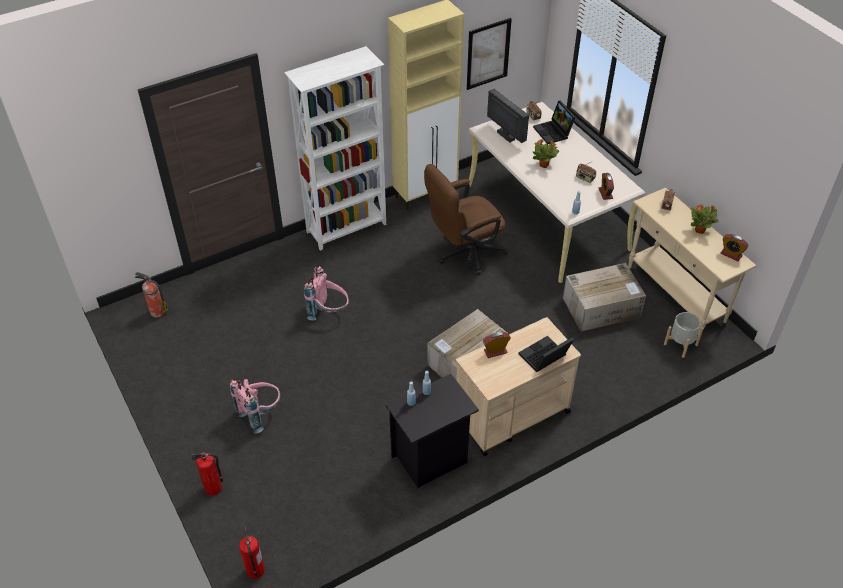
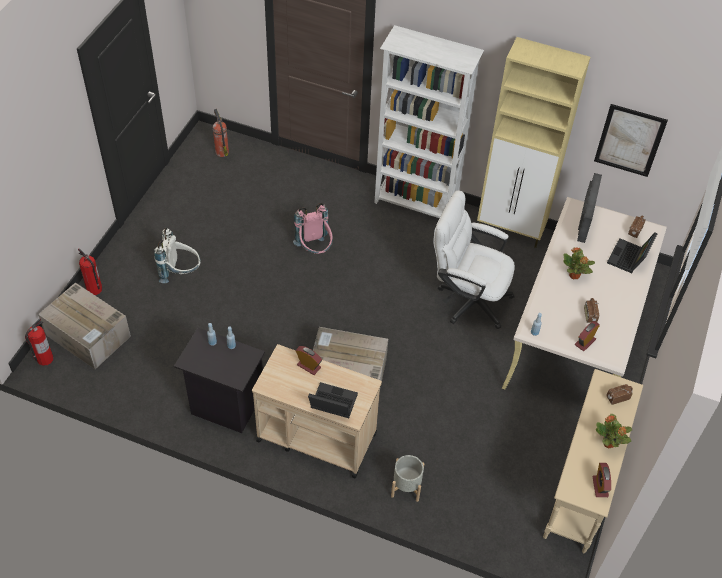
camera: 50 degrees right, 5 degrees up
(260, 414) = (180, 273): pink backpack -> white backpack
(464, 253) = (467, 298): brown office chair -> white office chair
(602, 307) = (503, 437): cardboard box -> cardboard box (89, 336)
(680, 344) = (517, 527): grey planter -> grey planter (406, 487)

